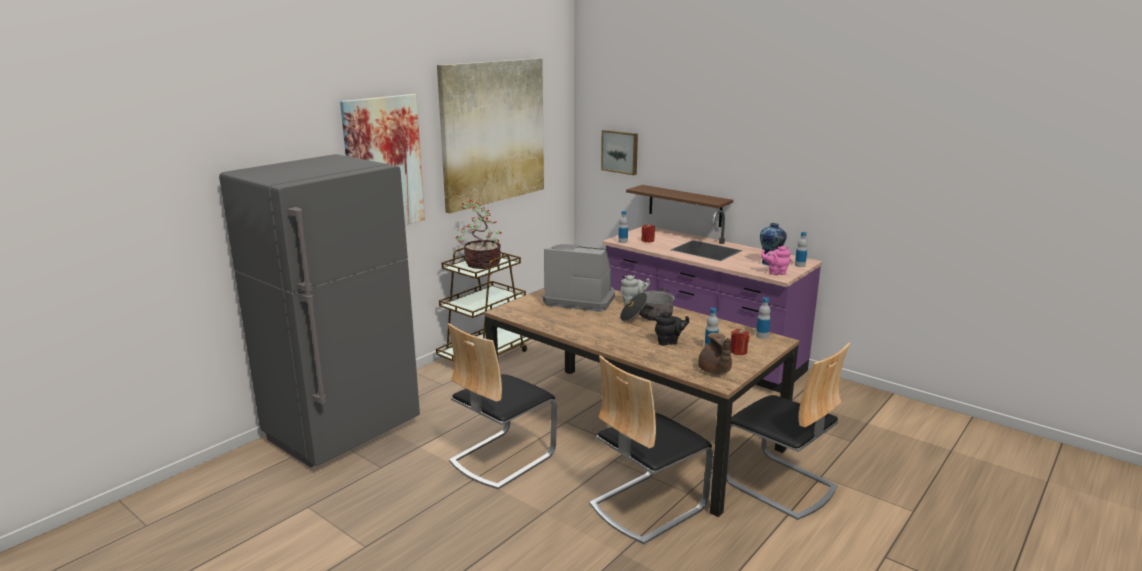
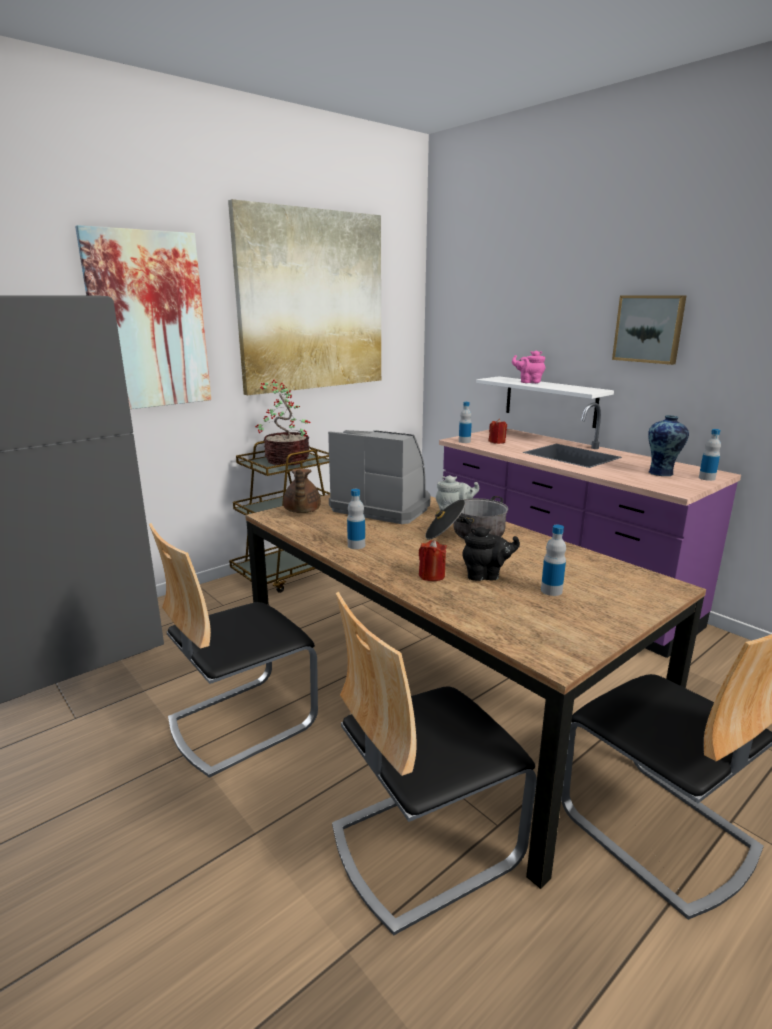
camera: 10 degrees right, 0 degrees up
(620, 151) = (475, 336): picture -> picture (649, 329)
(685, 206) = (550, 401): brown shelf -> white shelf
(714, 371) = (549, 634): brown teapot -> brown teapot (301, 511)
(738, 351) = (597, 601): red candle -> red candle (431, 576)
(762, 336) = (641, 577): bottle -> bottle (356, 545)
(775, 272) = (669, 485): pink teapot -> pink teapot (528, 382)

